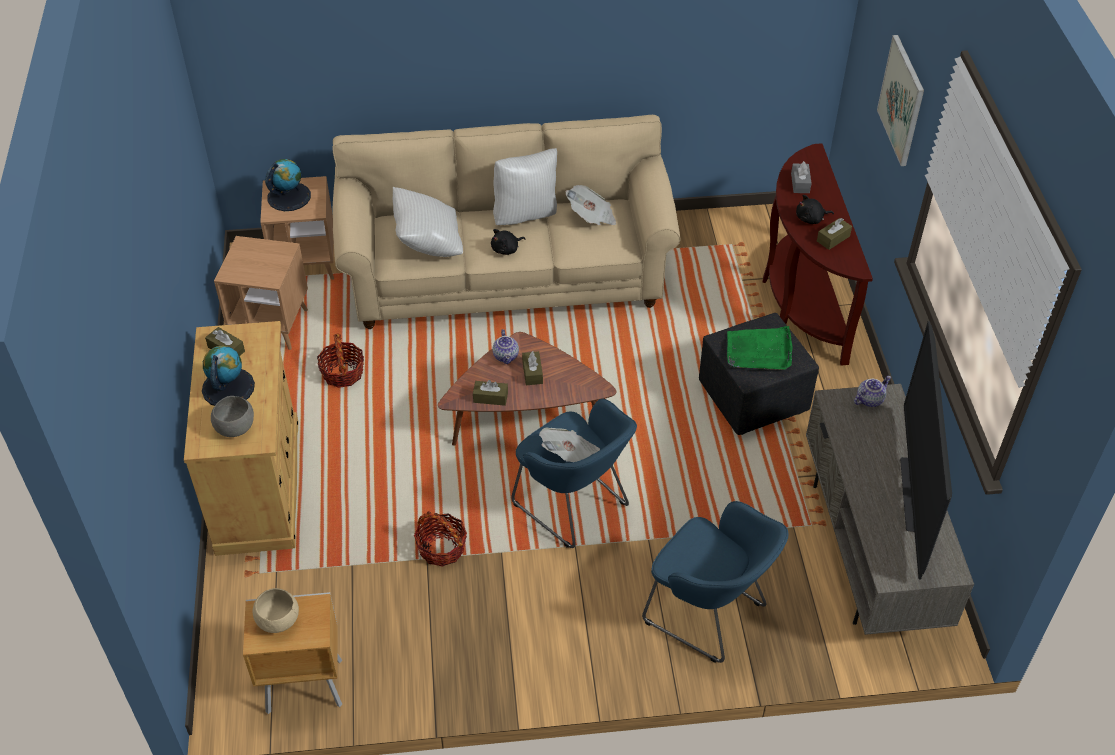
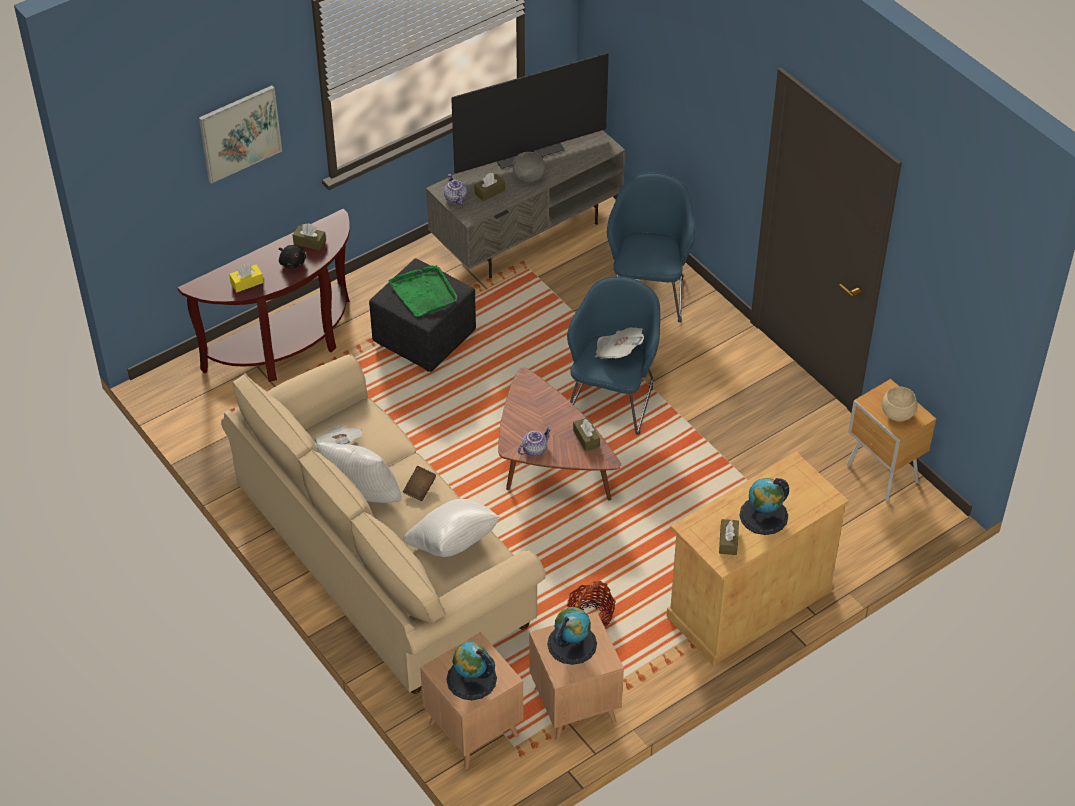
camera: 120 degrees left, 0 degrees up
(234, 428) = (796, 487): grey bowl -> grey bowl (528, 177)
(264, 261) = (572, 643): none -> globe
(441, 548) = (711, 457): basket -> none
(506, 249) = (420, 489): black plush toy -> brown book
(532, 373) = (540, 425): brown tissue box -> brown tissue box (489, 191)
(800, 183) = (247, 283): grey tissue box -> yellow tissue box
(869, 399) = (454, 198): teapot -> teapot turned 45 degrees clockwise

